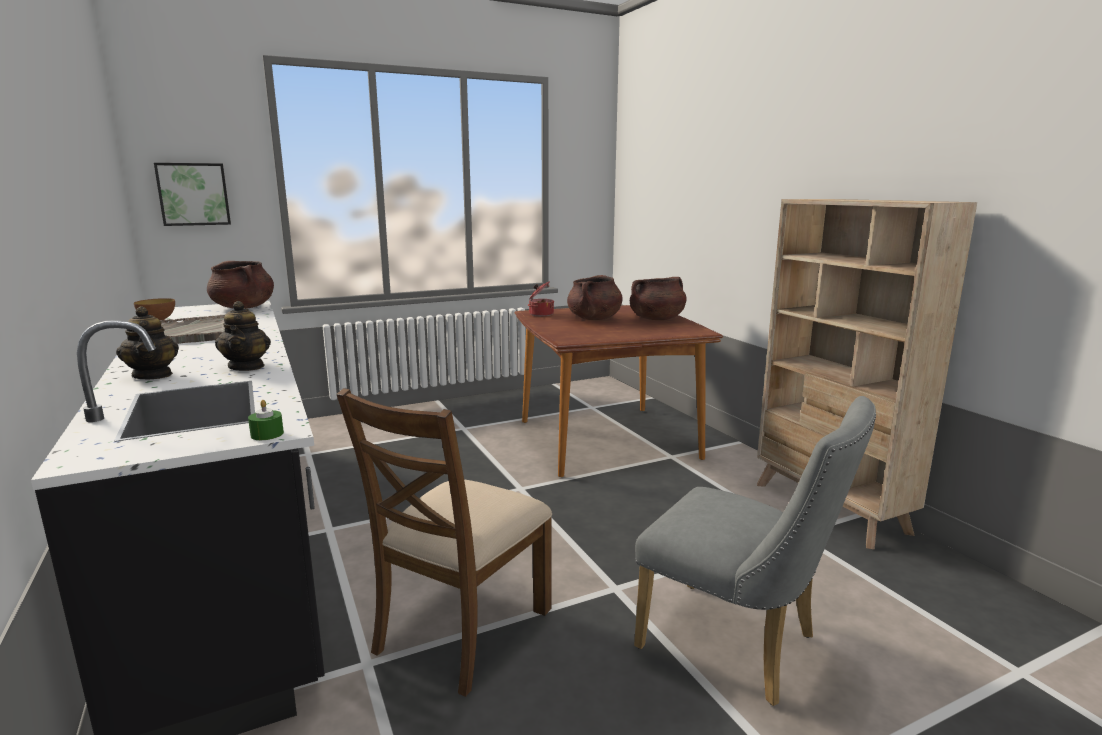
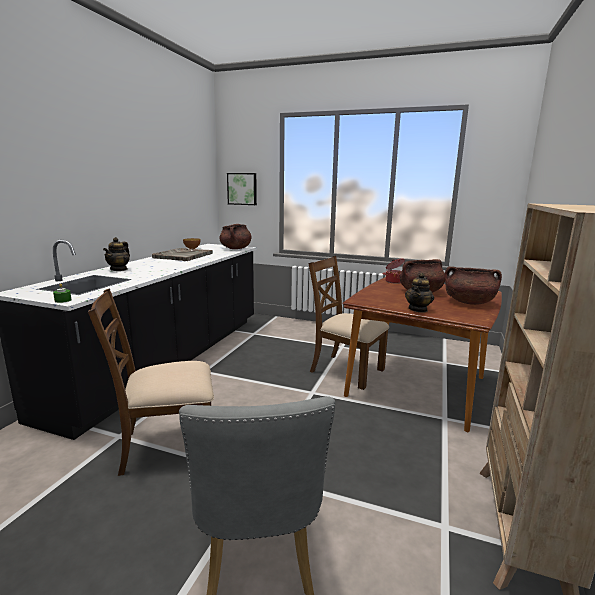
camera: 45 degrees right, 0 degrees up
(247, 367) = (149, 273): teapot -> teapot (418, 309)
(514, 451) = (346, 370): none -> brown chair

